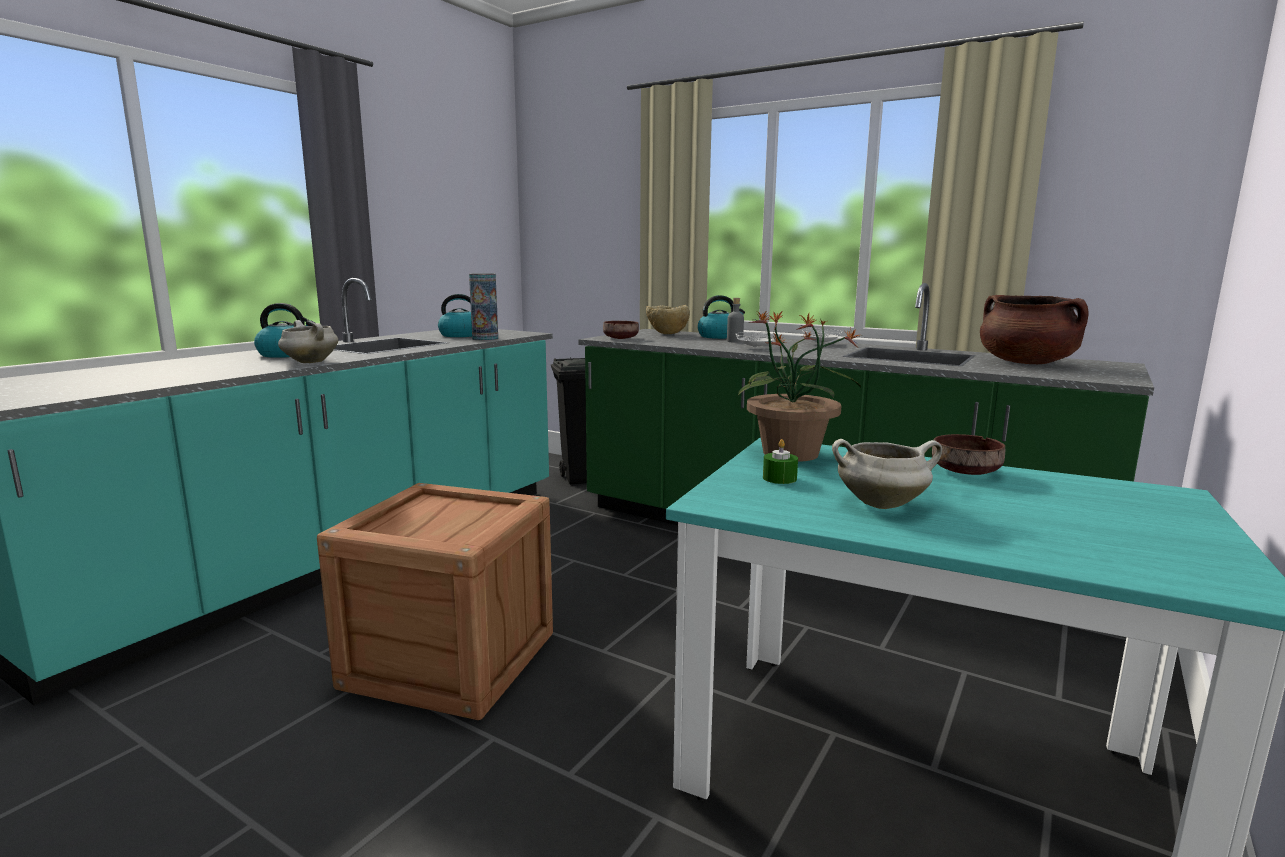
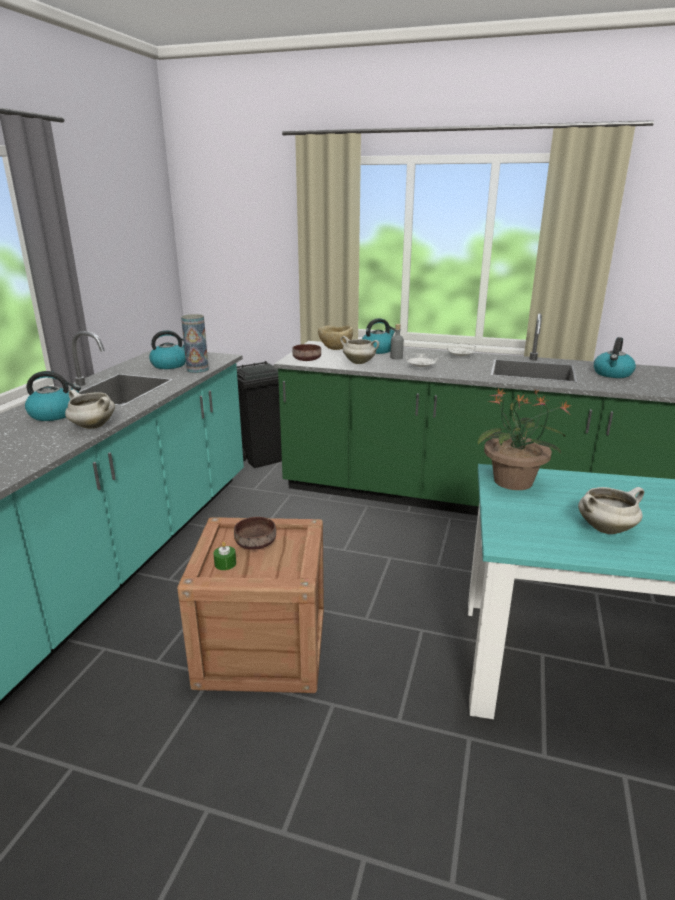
camera: 15 degrees left, 10 degrees up
(682, 342) = (359, 363): none -> white cooking pot
(779, 478) = (527, 510): green candle -> green candle (225, 563)
(963, 471) = (627, 486): brown bowl -> brown bowl (254, 543)
(1026, 363) = (612, 374): brown cooking pot -> kettle

